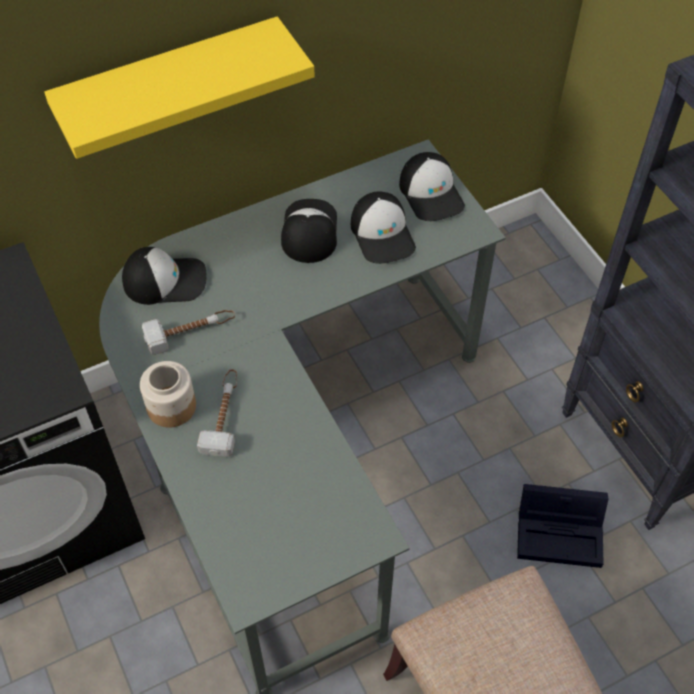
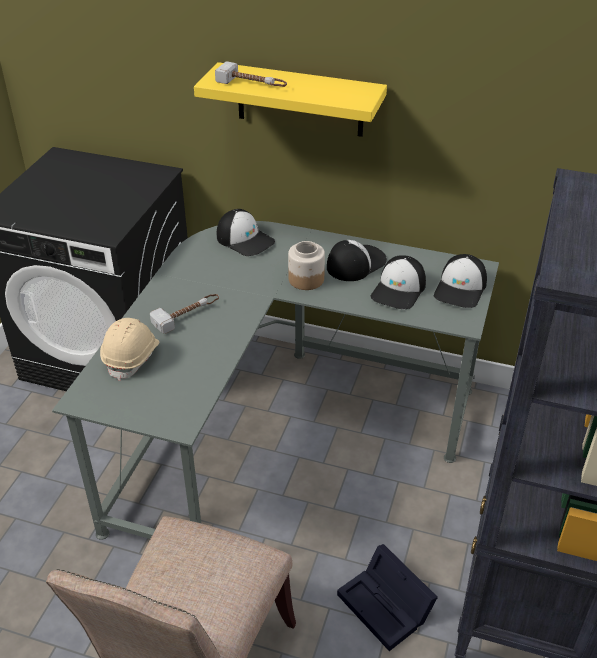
camera: 45 degrees right, 15 degrees down
(171, 407) = (167, 293): jar -> jar (305, 279)
(191, 331) = (225, 268): hammer -> hammer (252, 84)
(234, 507) = (132, 357): none -> beige hard hat

